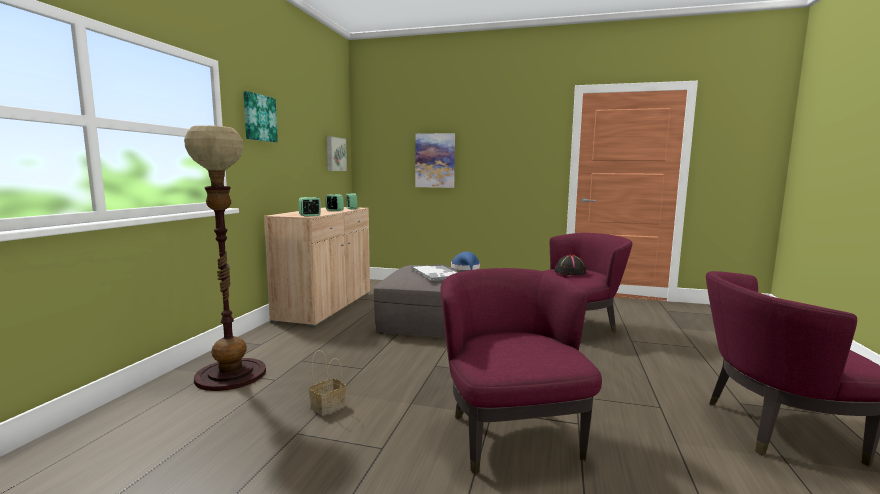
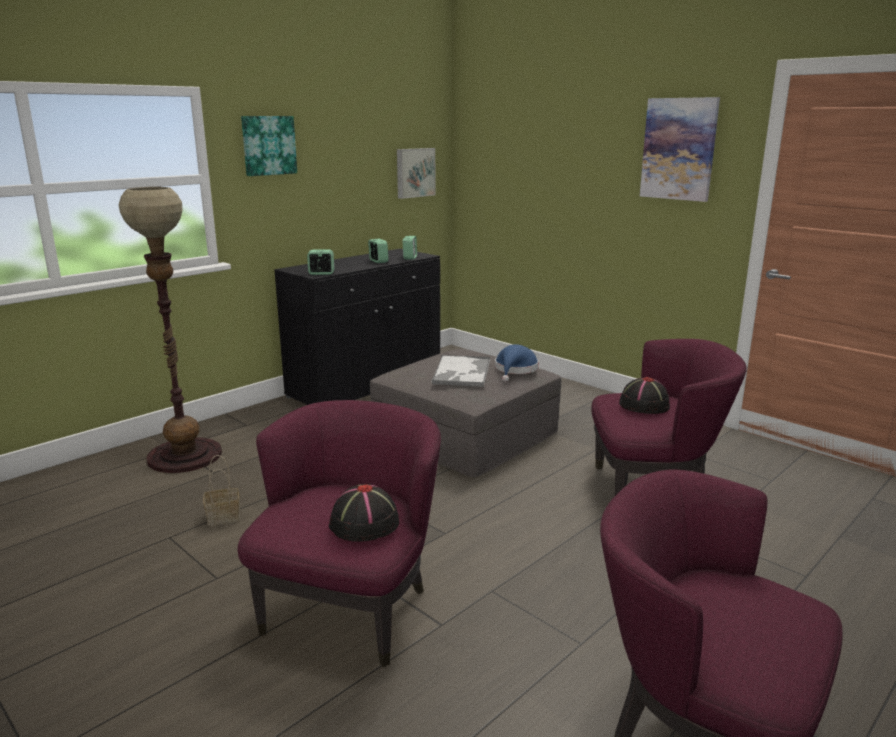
camera: 30 degrees right, 10 degrees up
(325, 306) = (366, 385): beige cabinet -> black cabinet
(435, 160) = (553, 185): picture -> picture (679, 149)
(548, 349) = (364, 524): none -> black hat

